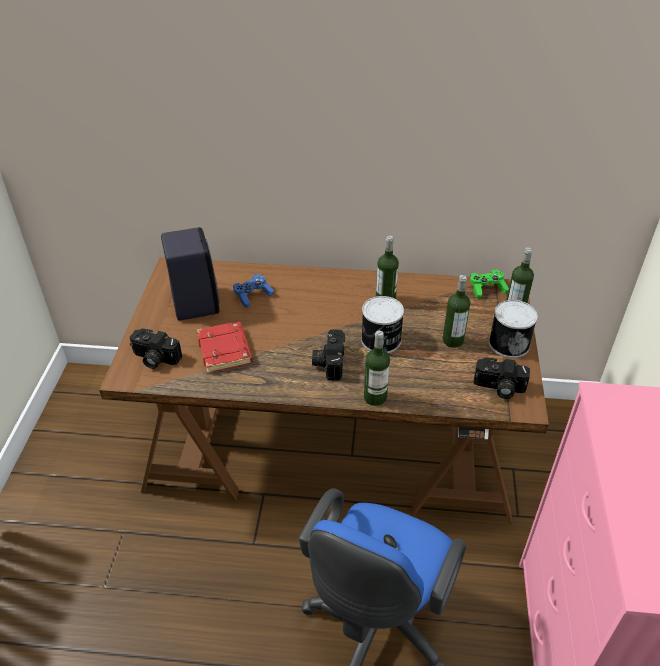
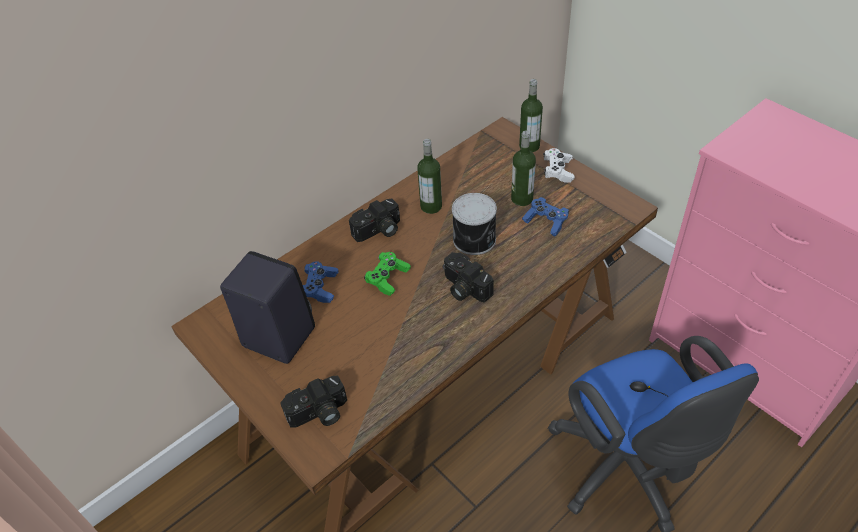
camera: 45 degrees left, 5 degrees up
(226, 351) = (371, 351): red book -> none
(375, 397) = (535, 285): bottle -> none
(446, 367) = (546, 222): none -> blue game controller
(487, 289) = (487, 142): green game controller -> green game controller (388, 278)
(498, 388) = (597, 208): camera -> camera (378, 231)
(509, 343) = (558, 171): can -> white game controller

